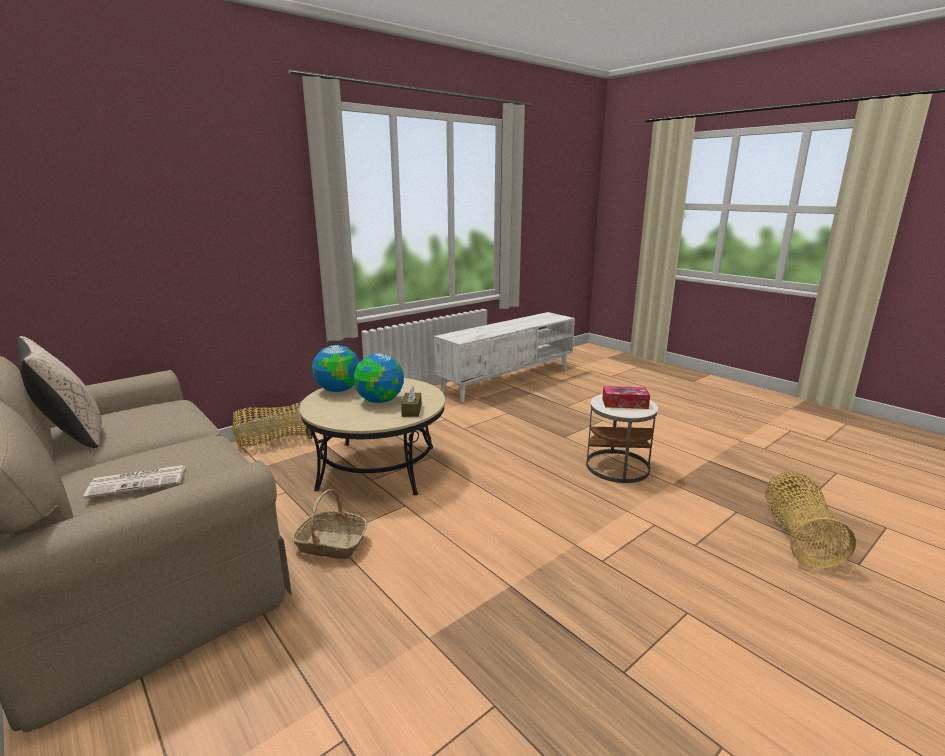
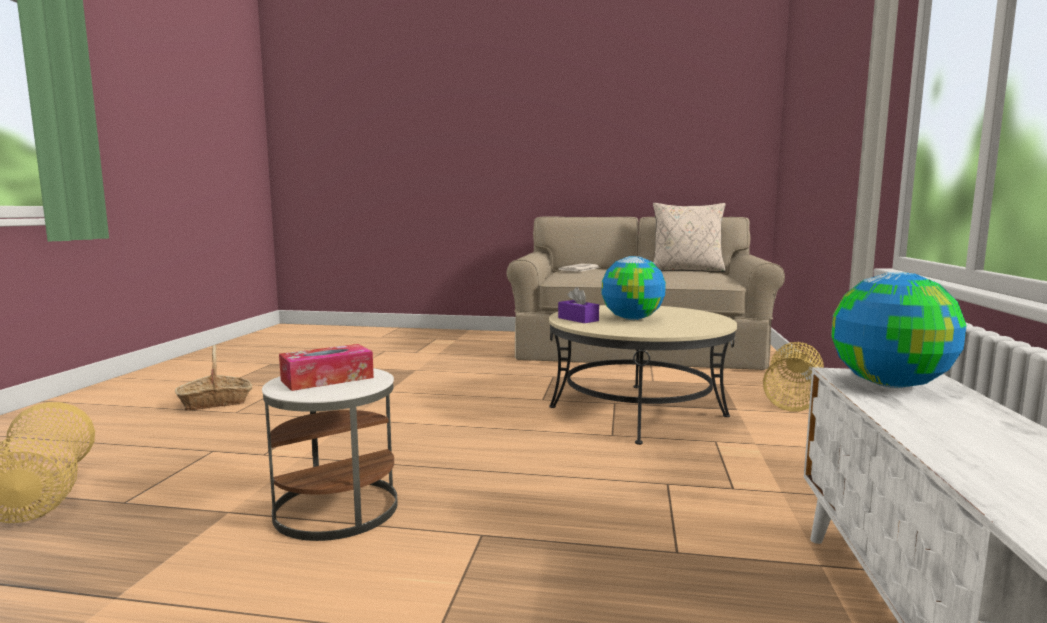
camera: 140 degrees right, 10 degrees down
(331, 544) = (544, 374): basket -> basket (215, 402)
(338, 390) = (702, 317): globe -> globe (890, 384)
(411, 410) = (578, 319): brown tissue box -> purple tissue box

